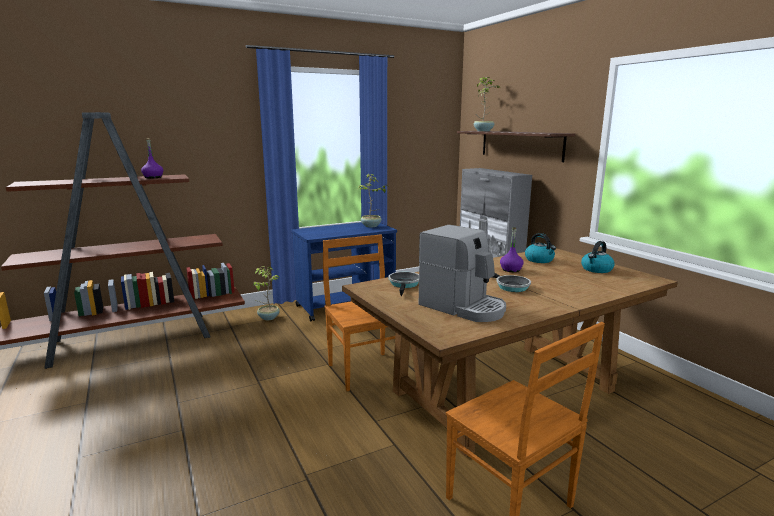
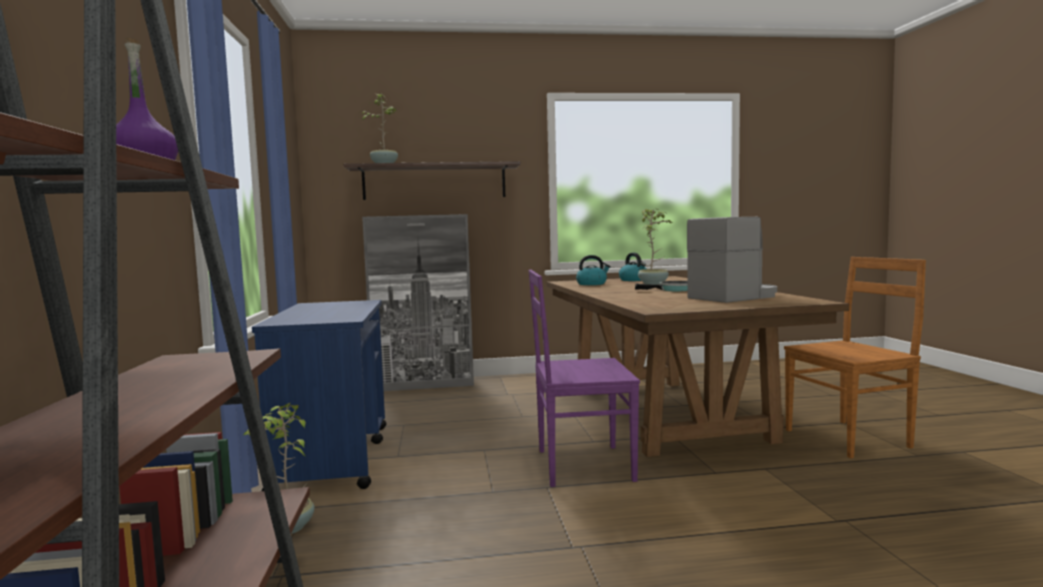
camera: 70 degrees left, 10 degrees down
(365, 369) = (581, 465): brown chair -> purple chair
(371, 226) = (335, 304): potted plant -> potted plant (653, 284)
(404, 284) = (653, 303): frying pan -> none
(511, 270) = (619, 288): purple bottle -> none

